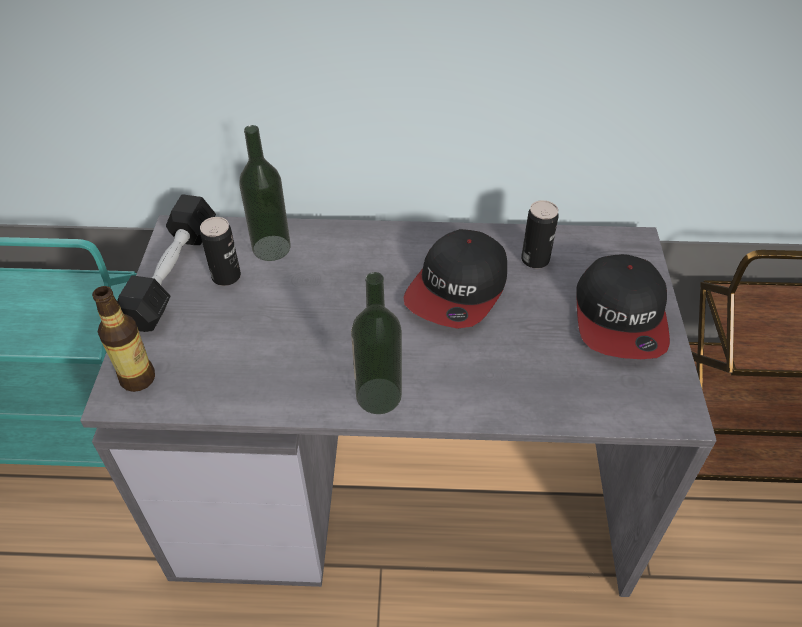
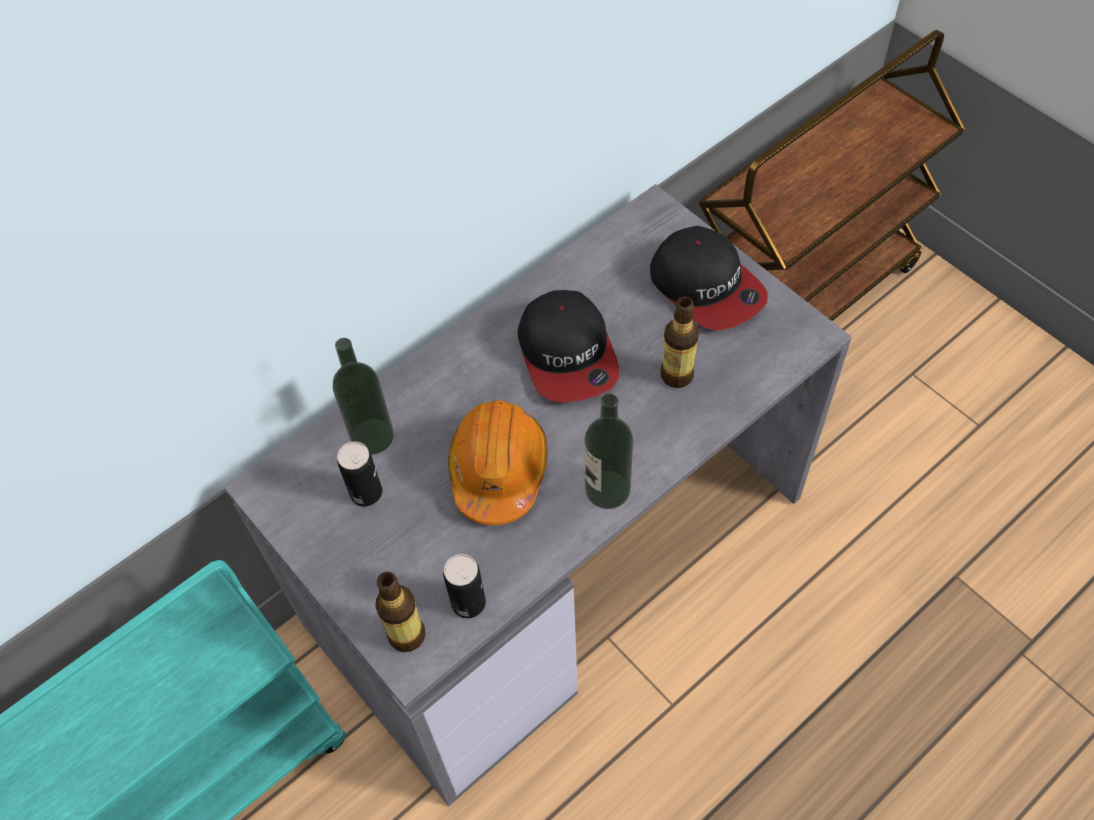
camera: 40 degrees left, 10 degrees up
(172, 275) = (315, 529): black dumbbell -> none
(321, 325) = (498, 469): none -> orange hard hat
(524, 359) = (677, 375): none -> bottle
(535, 259) = (597, 282): can -> can (468, 603)

